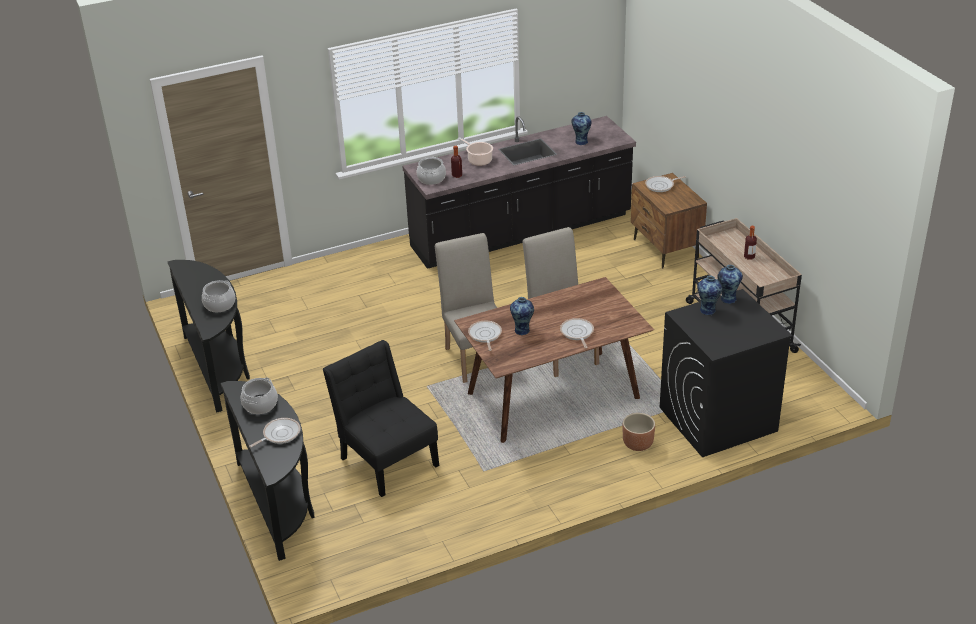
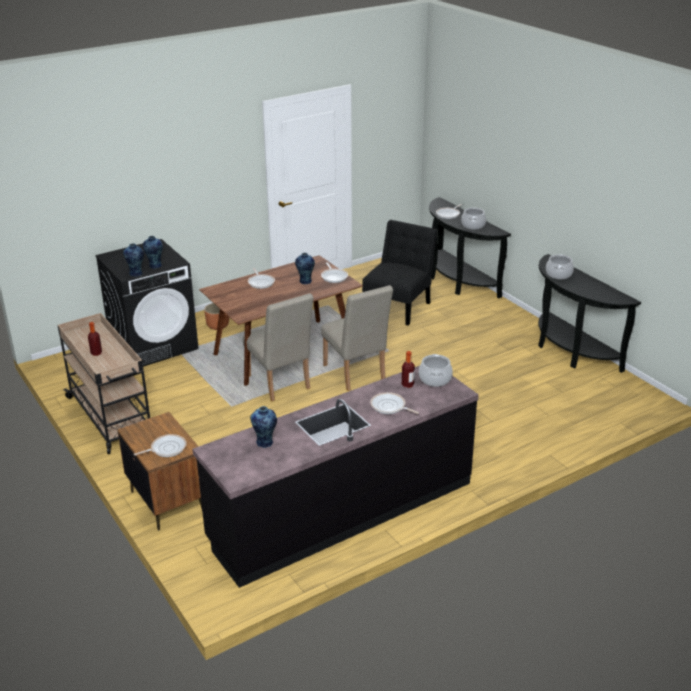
camera: 170 degrees right, 5 degrees down
(386, 458) = (399, 307): black chair -> black chair turned 105 degrees counterclockwise
(478, 160) = (389, 407): cooking pot -> frying pan

